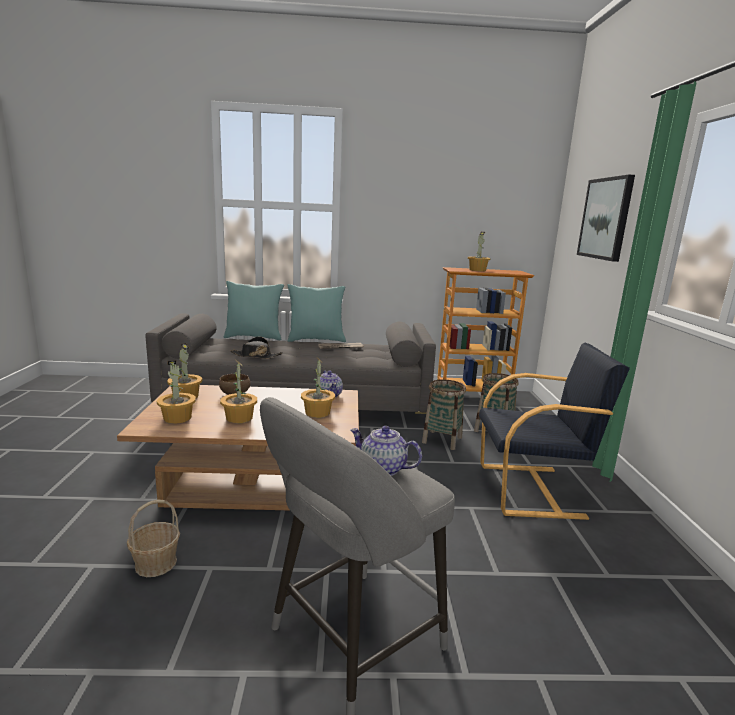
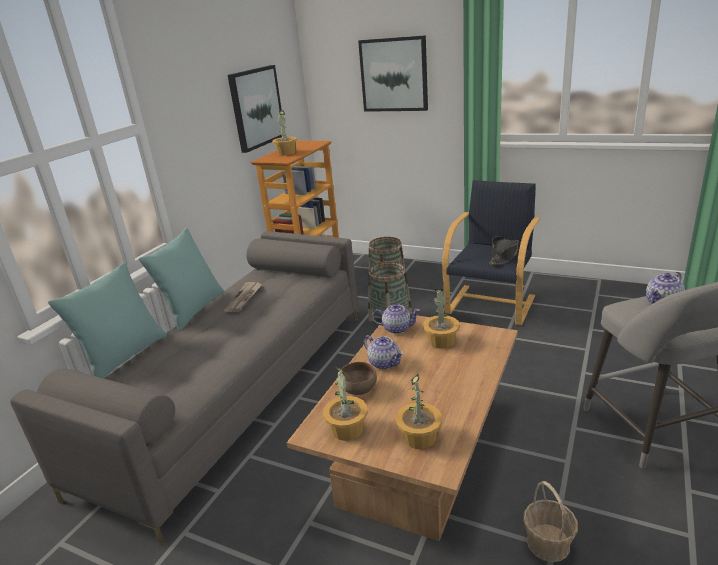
camera: 60 degrees left, 10 degrees up
(239, 418) = (437, 391): potted plant -> none
(256, 356) = (226, 361): black hat -> black hat (504, 256)
(273, 397) = (385, 363): none -> teapot
(470, 226) = (256, 107): none -> picture

